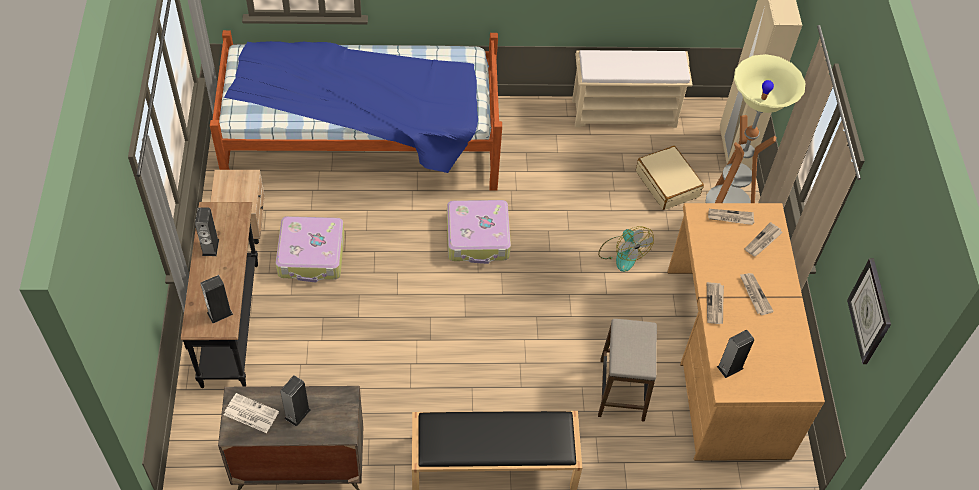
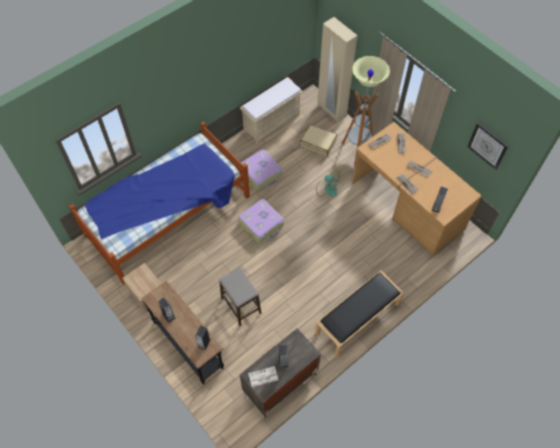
camera: 35 degrees left, 5 degrees up
(312, 255) = (195, 285): suitcase -> suitcase (261, 173)
(621, 390) = (379, 248): stool -> stool (241, 306)

